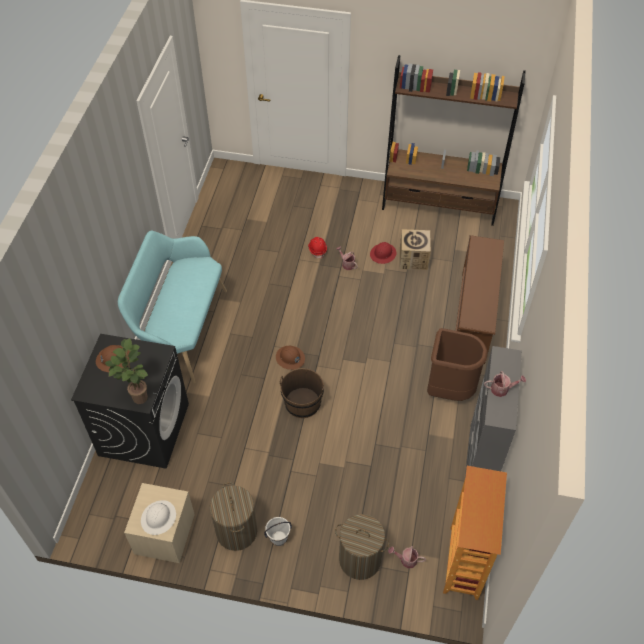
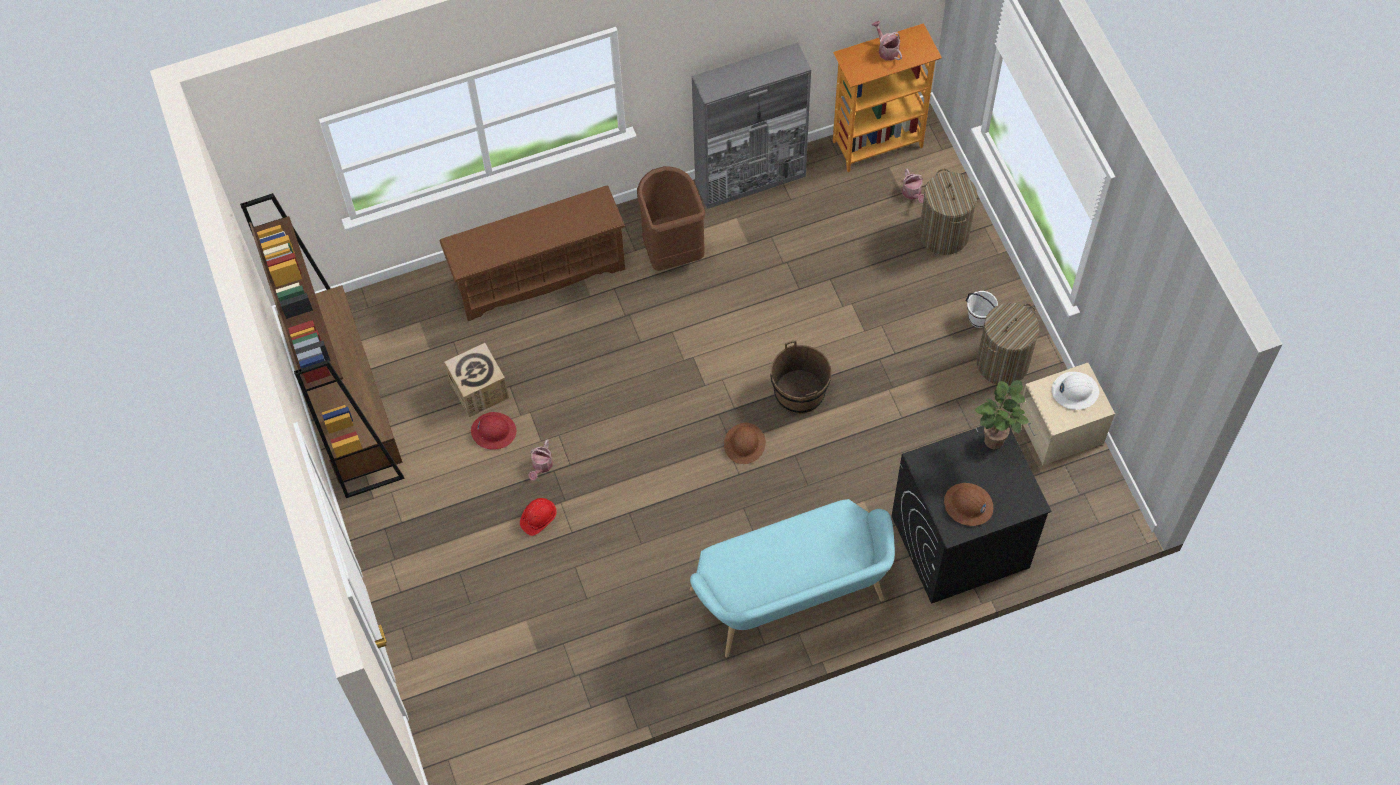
camera: 120 degrees left, 10 degrees up
(502, 389) = (756, 72): watering can -> watering can (886, 50)

